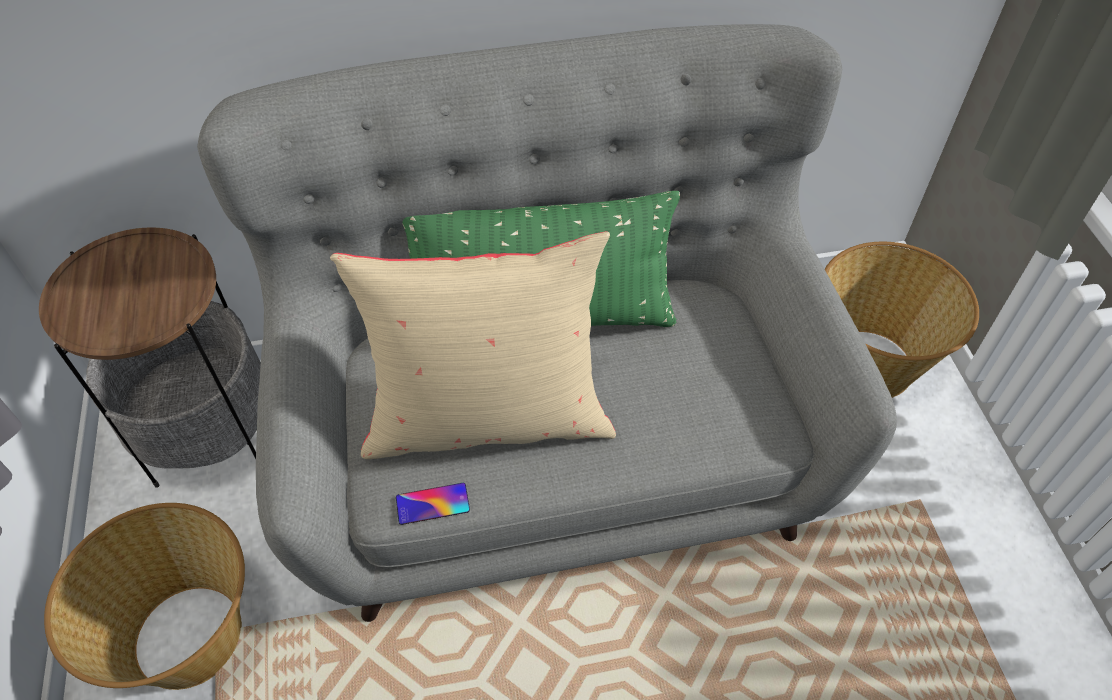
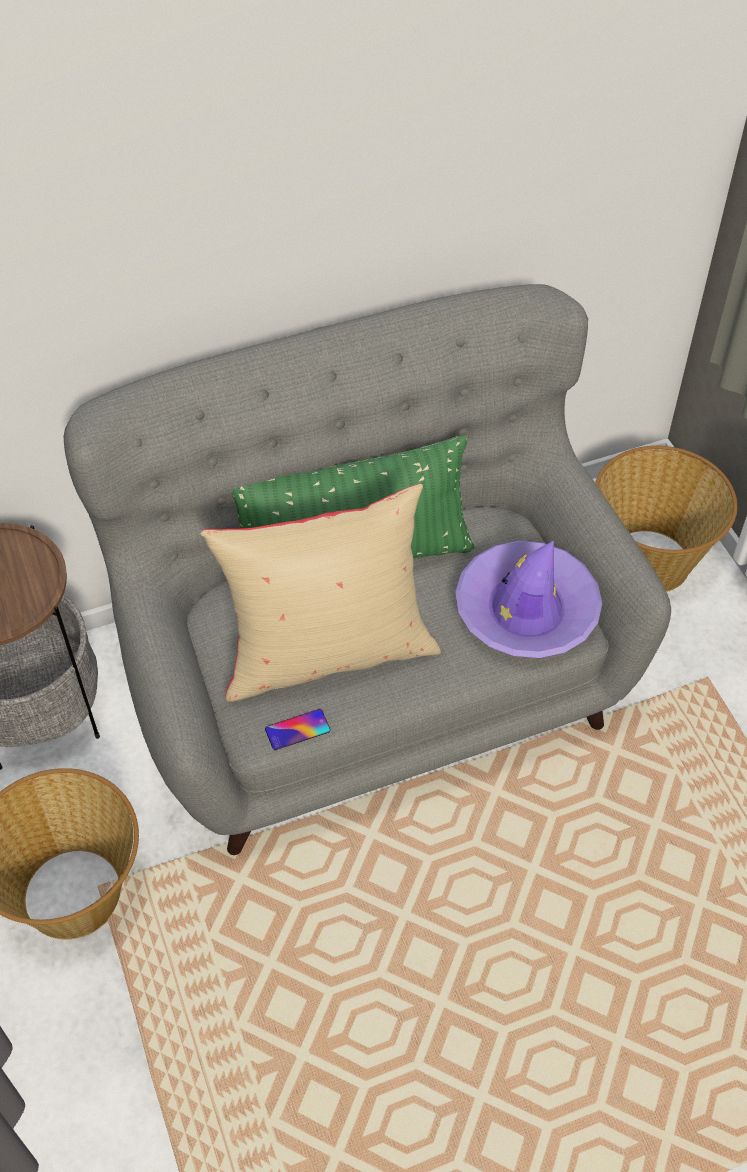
camera: 10 degrees left, 0 degrees up
(724, 401) = (526, 610): none -> purple hat

